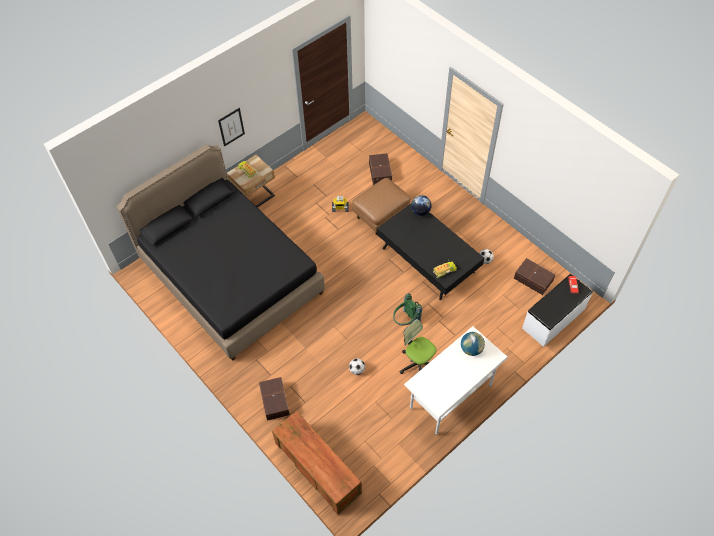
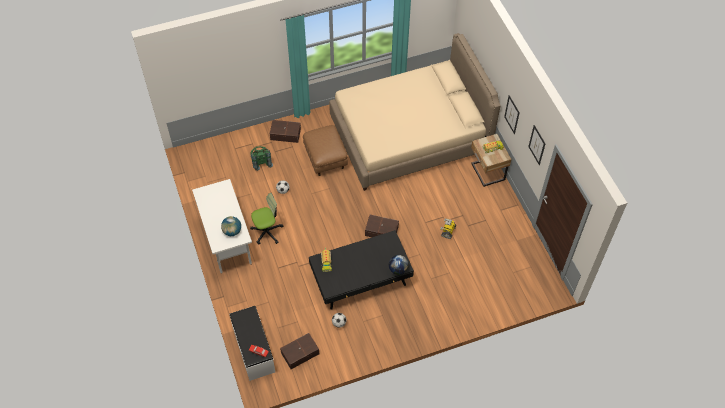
camera: 110 degrees right, 0 degrees up
(230, 276) = (409, 135): black bed -> beige bed
(273, 89) = (537, 145): none -> picture
(316, 468) = (223, 143): brown bench -> none
(380, 172) = (479, 278): brown storage box -> brown storage box (382, 231)
(381, 216) = (426, 260): brown ottoman -> brown ottoman (326, 160)
(405, 321) = (309, 238): green backpack -> green backpack (261, 162)

